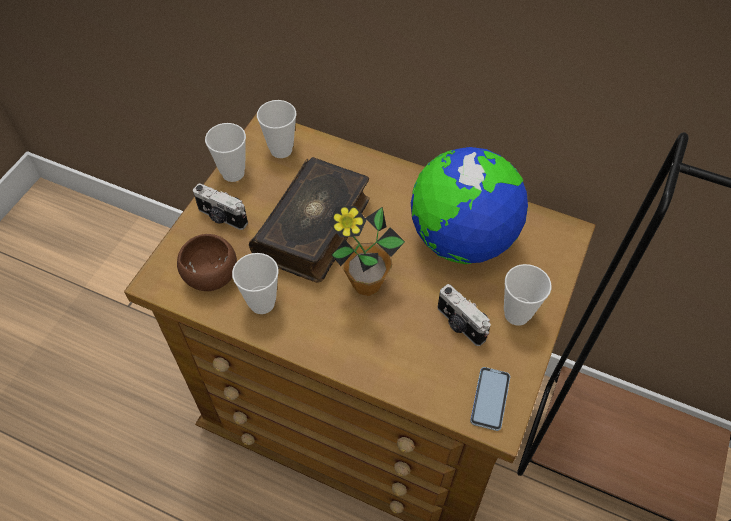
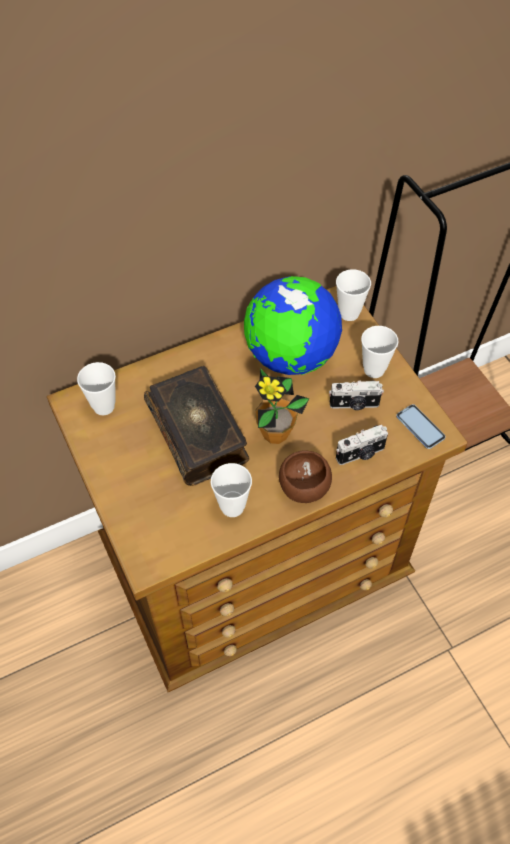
camera: 50 degrees left, 0 degrees up
(210, 274) = (175, 524): brown bowl -> brown bowl (302, 487)
(222, 217) = (129, 485): camera -> camera (361, 454)
(233, 173) = (93, 451): cup -> cup (349, 313)

